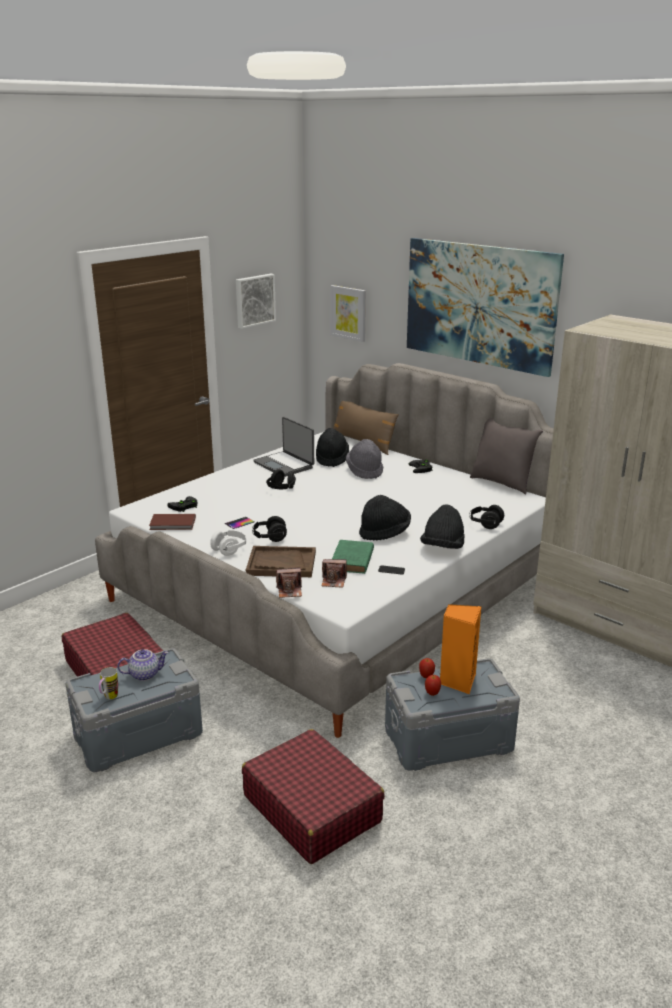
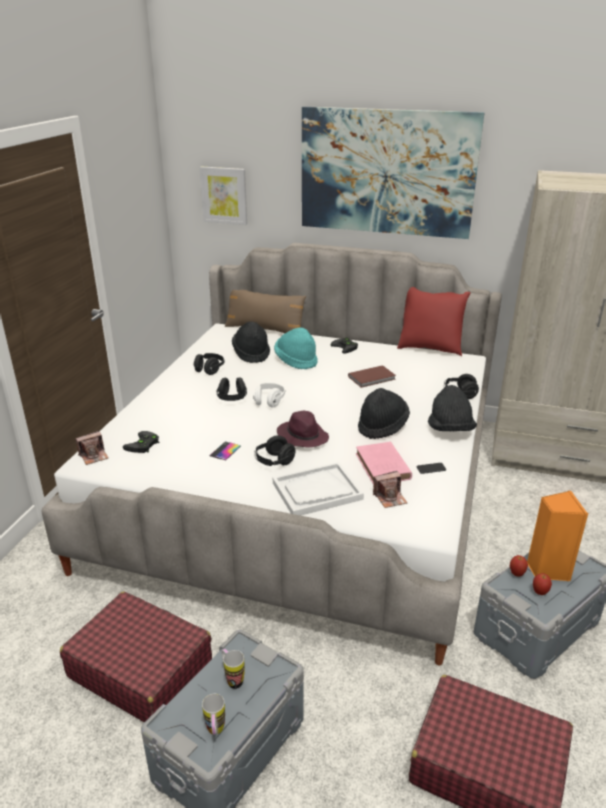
camera: 25 degrees left, 5 degrees up
(145, 674) = (232, 679): teapot -> mug
(173, 524) = (151, 471): brown book -> brown book (372, 378)
(229, 549) = (244, 488): white headphones -> white headphones (269, 401)
(254, 300) = (126, 190): picture -> none
(281, 564) = (317, 491): brown tray -> white tray
(284, 465) = (209, 370): laptop -> black headphones
(290, 591) = (361, 524): camera -> camera (94, 456)
(309, 526) = (302, 436): none -> purple hat
(352, 561) = (383, 467): green book -> pink book
(365, 471) = (296, 361): grey hat -> turquoise hat
(502, 483) = (429, 348): grey pillow -> red pillow

